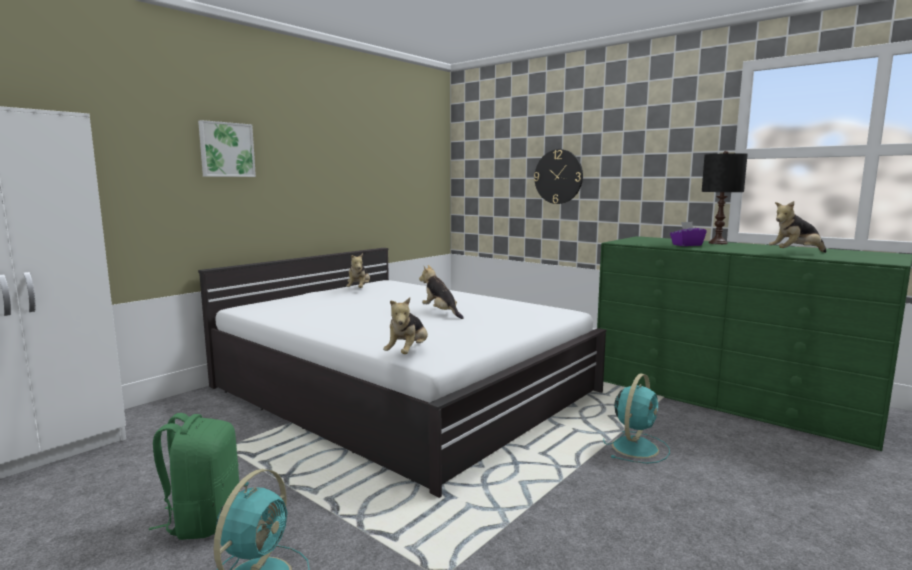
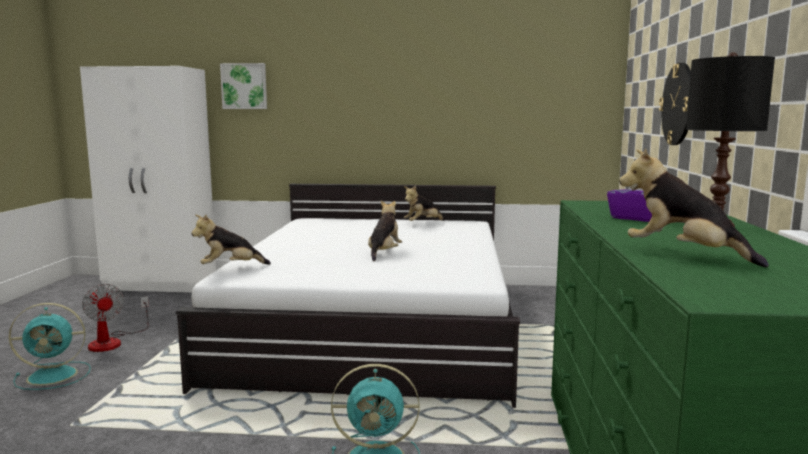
camera: 55 degrees right, 0 degrees up
(203, 519) = (112, 341): green backpack -> fan
(226, 150) = (322, 84): picture -> picture (244, 86)

